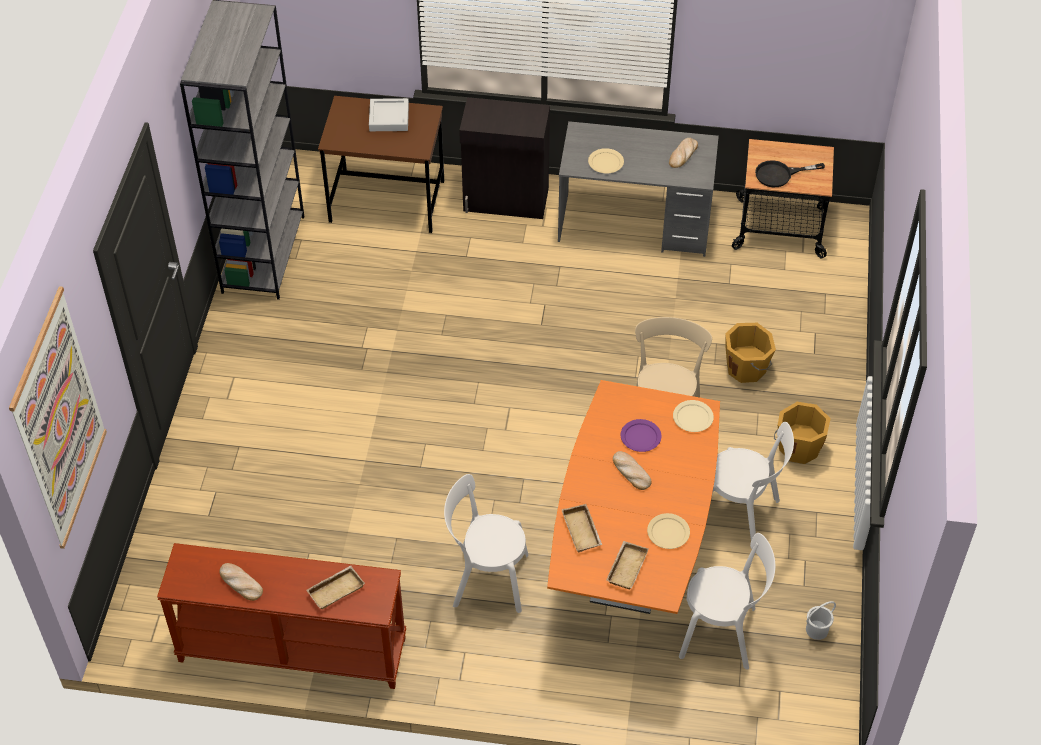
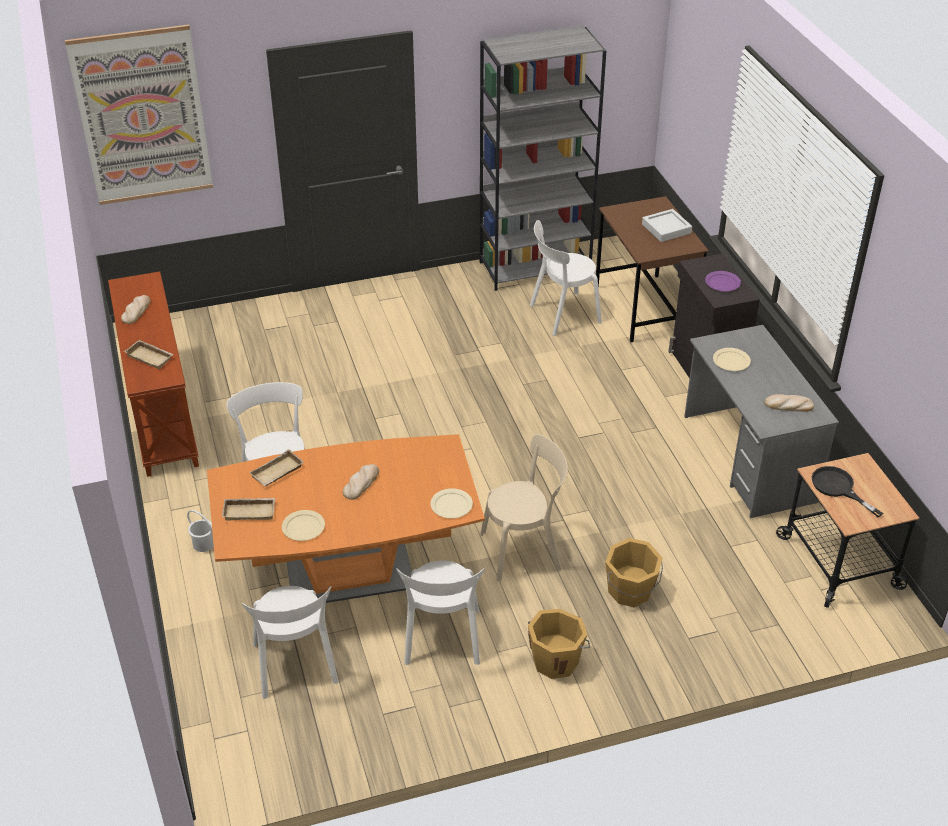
camera: 65 degrees right, 10 degrees down
(354, 264) = (562, 314): none -> white chair
(641, 437) = (406, 478): purple plate -> purple plate (722, 283)
(817, 630) = (333, 740): white bucket -> white bucket (203, 544)

